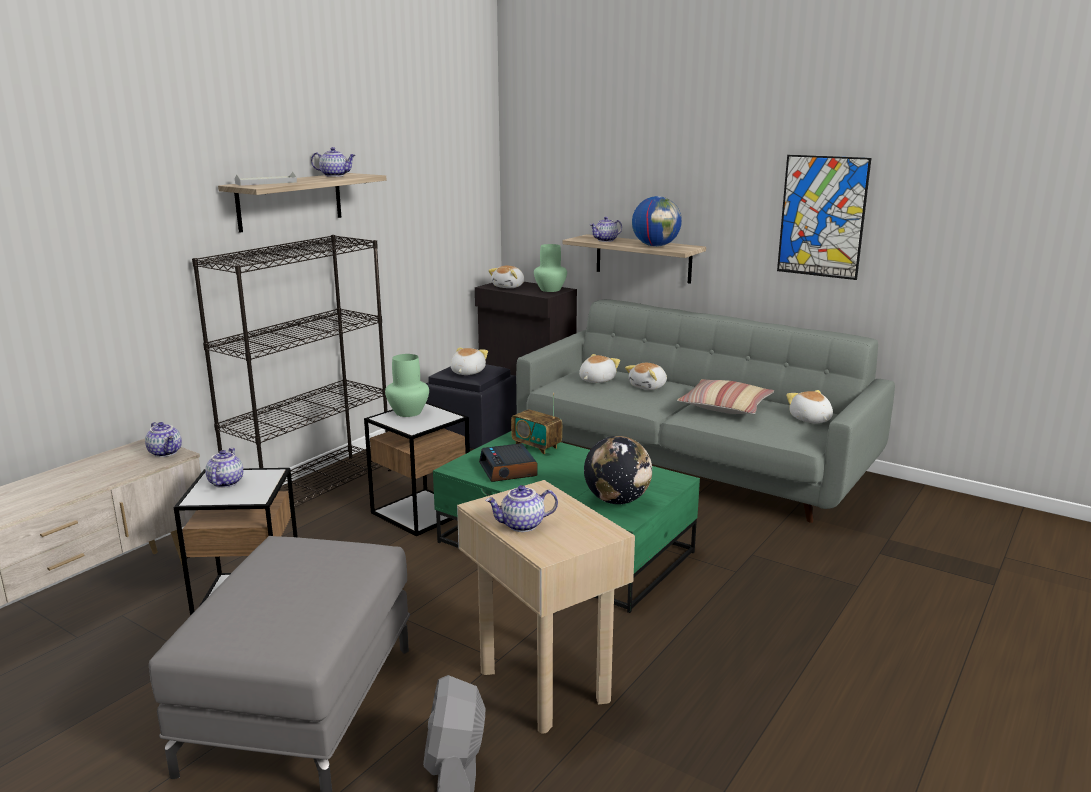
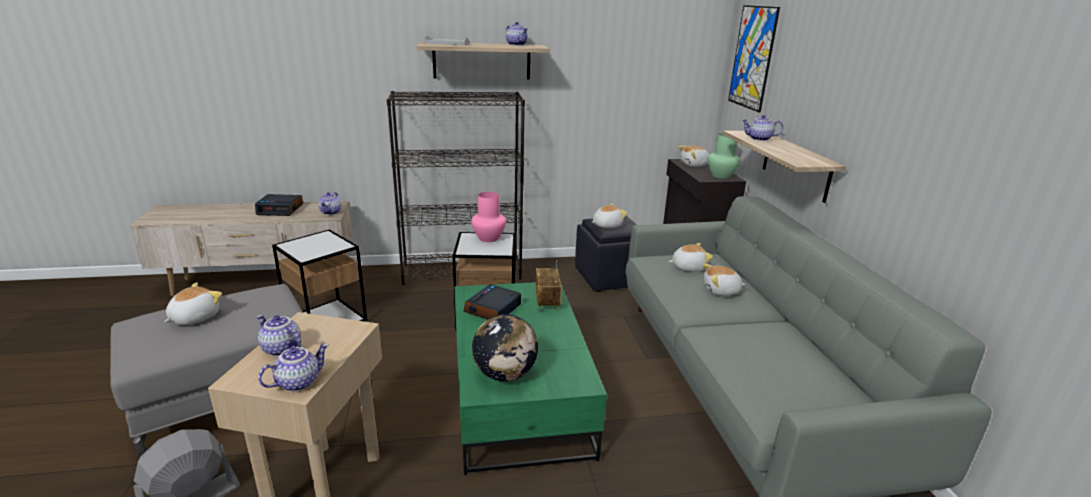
camera: 45 degrees right, 5 degrees up
(79, 474) = (281, 209): none -> alarm clock
(225, 482) = (317, 241): teapot -> teapot (298, 382)
(407, 412) = (489, 238): green vase -> pink vase
(655, 246) = (789, 154): globe -> none
(725, 407) = (755, 341): pillow -> none
(810, 419) = (824, 398): plush toy -> plush toy (194, 317)
(822, 216) = (968, 158): picture -> picture (752, 57)

